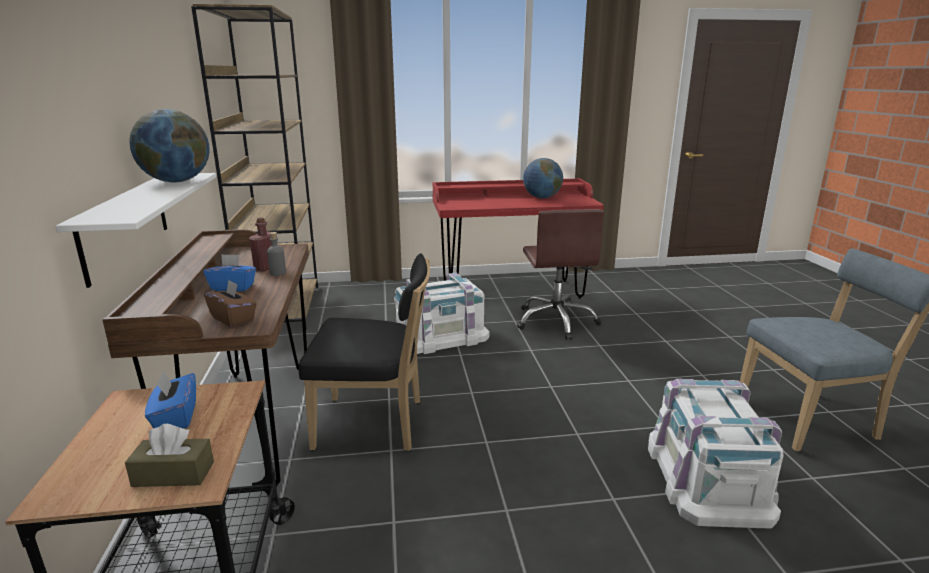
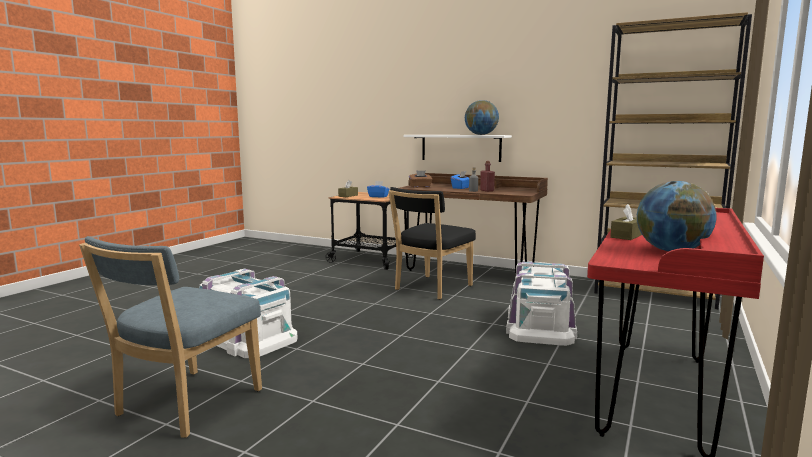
camera: 125 degrees right, 10 degrees down
(514, 204) = (627, 236): none -> brown tissue box
(556, 321) = (526, 384): brown office chair -> none

